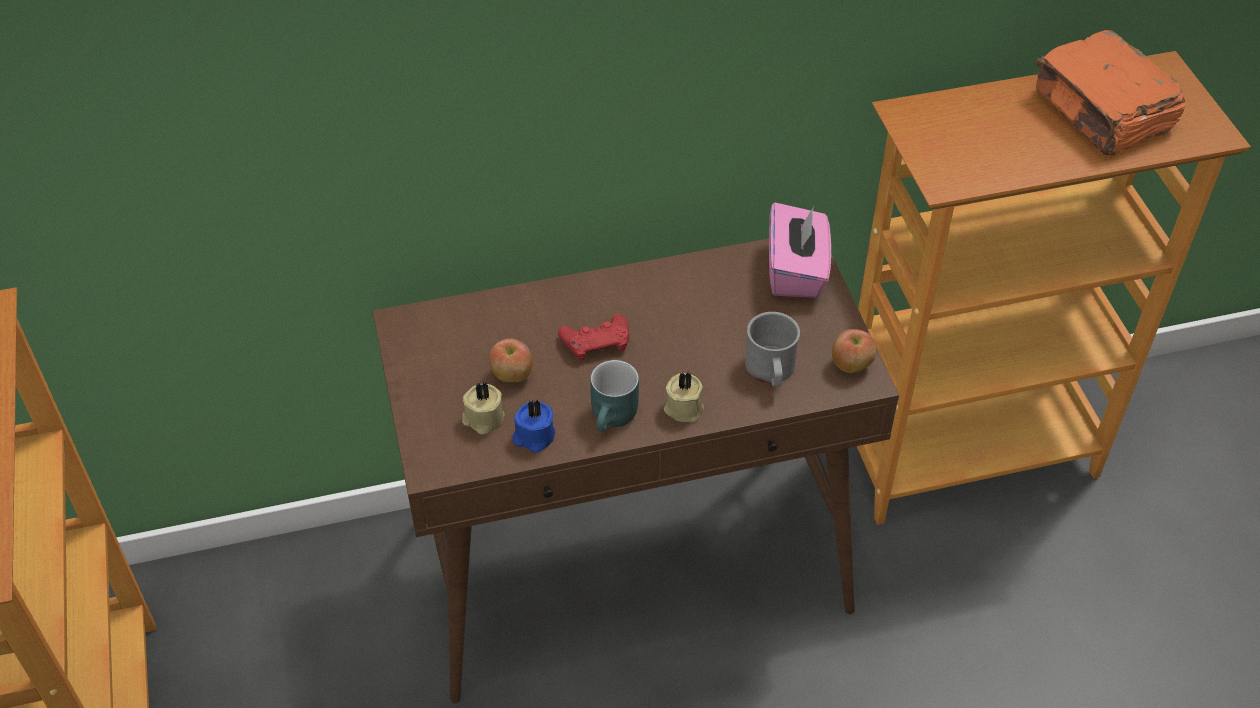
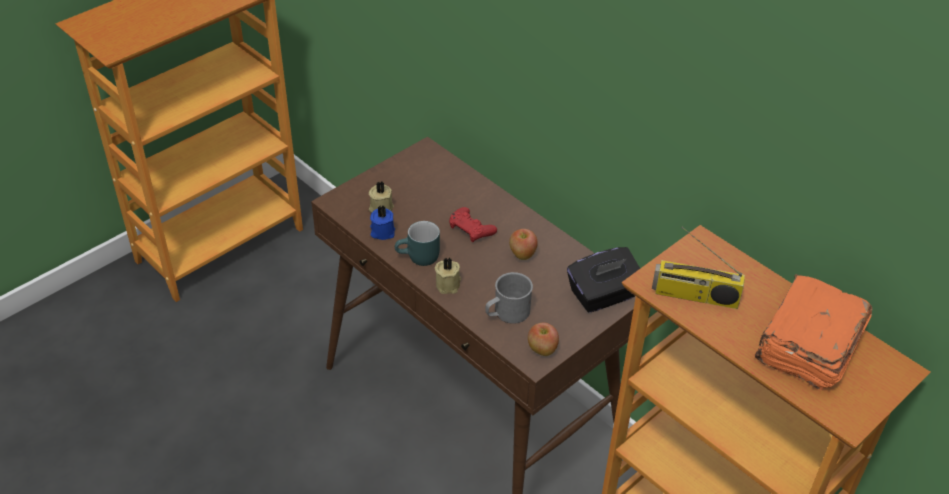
camera: 60 degrees right, 5 degrees down
(512, 376) = (420, 205): apple -> apple (522, 254)
(796, 271) = (604, 295): pink tissue box -> black tissue box
(985, 158) = (694, 296): none -> radio

